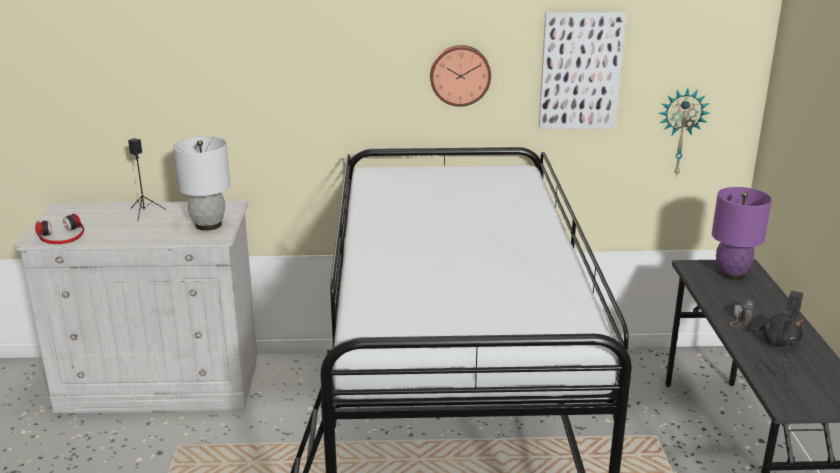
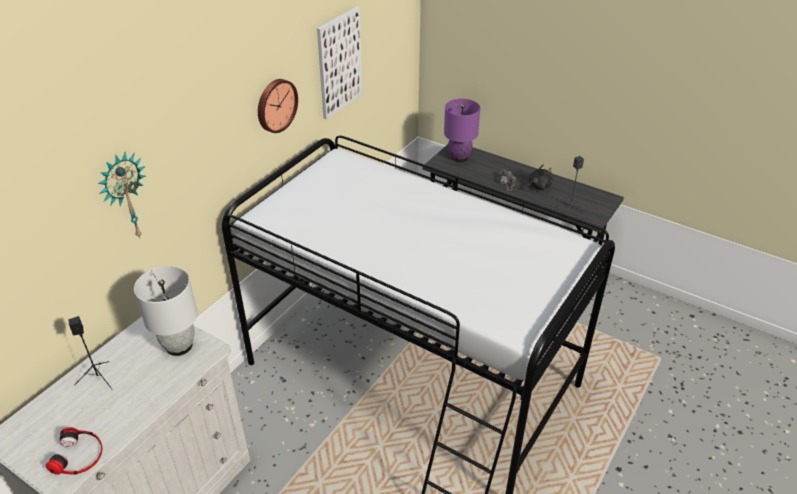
camera: 55 degrees left, 15 degrees up
(680, 131) = (389, 77): wall clock -> wall clock (125, 197)

